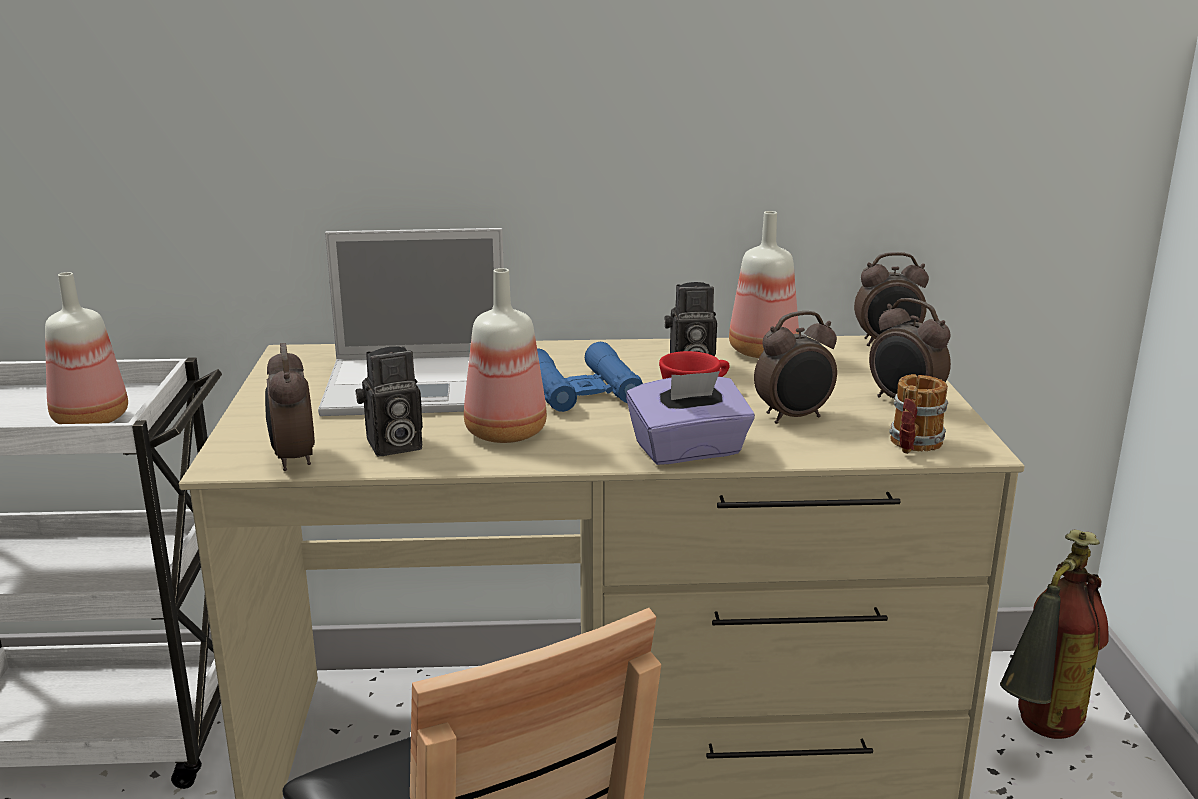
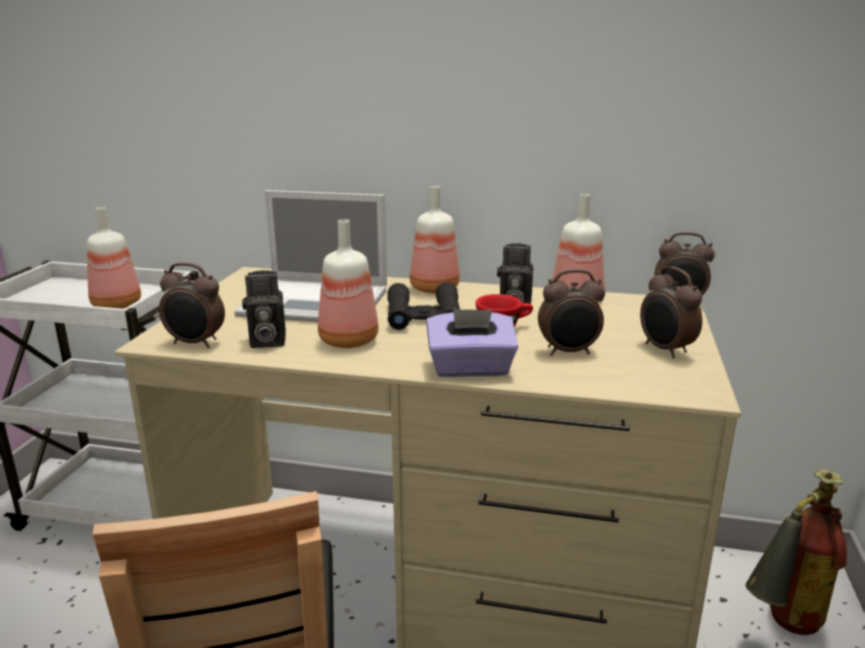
camera: 15 degrees right, 0 degrees up
(293, 459) = (195, 343): alarm clock -> alarm clock turned 75 degrees counterclockwise
(568, 352) = (433, 289): none -> bottle
(582, 390) = (423, 316): blue binoculars -> black binoculars
(913, 445) = (651, 385): mug -> none

